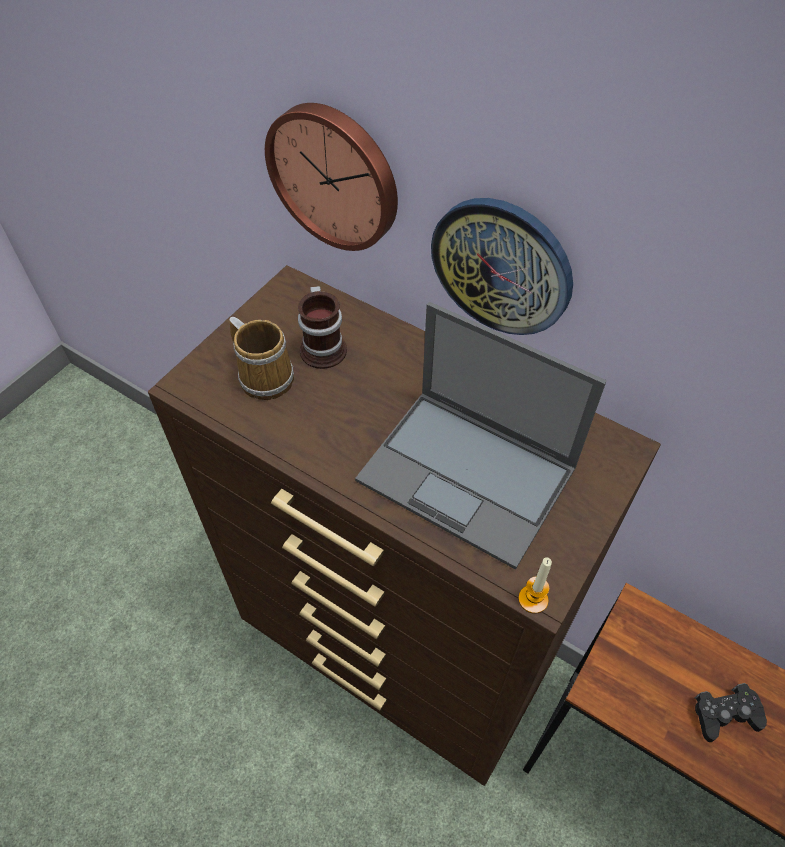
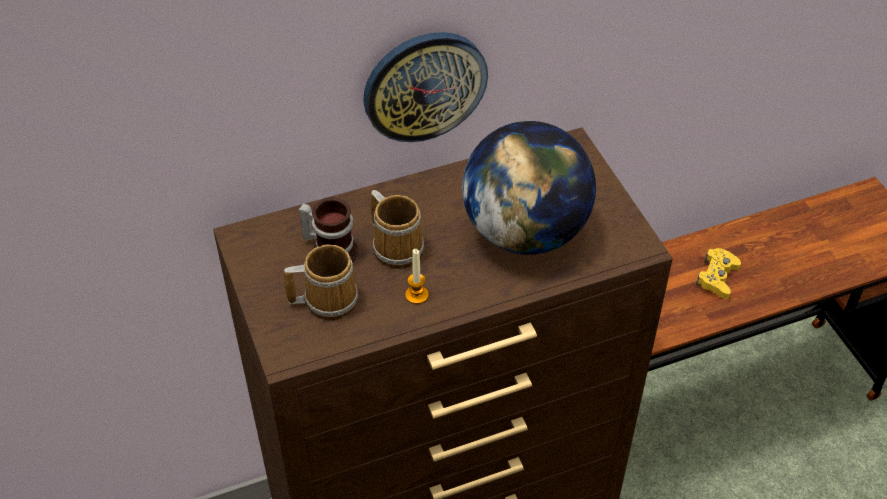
camera: 55 degrees left, 5 degrees down
(335, 176) = (254, 112): wall clock -> none
(365, 388) = (397, 246): none -> mug
(469, 475) = (525, 232): laptop -> globe
(533, 599) = (642, 254): candle -> candle (416, 295)
(725, 714) = (717, 277): black game controller -> yellow game controller

